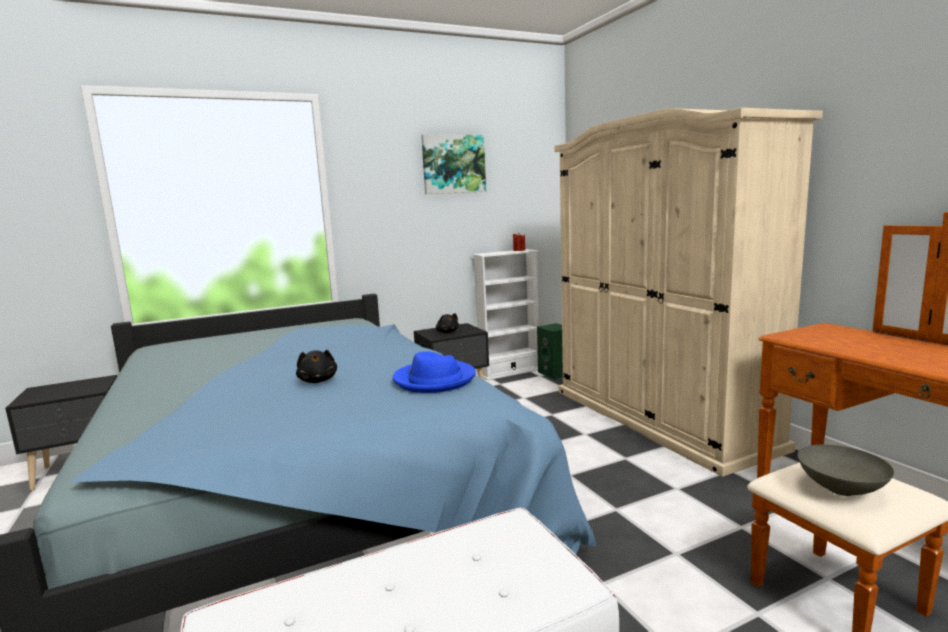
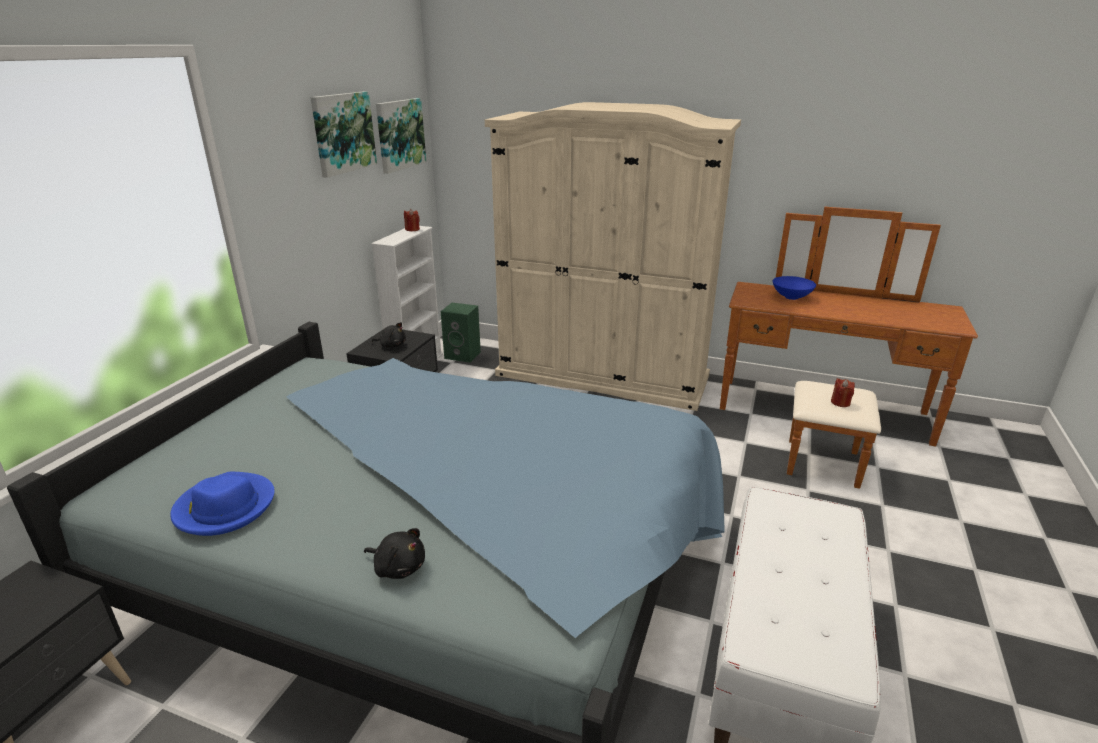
camera: 45 degrees left, 15 degrees up
(318, 381) = (513, 453): black plush toy -> black plush toy (398, 567)
(434, 380) = (606, 414): blue hat -> blue hat (224, 507)
(522, 173) = (399, 134): none -> picture
(839, 489) = (840, 402): grey bowl -> red candle
(874, 343) = (791, 297): none -> blue bowl

